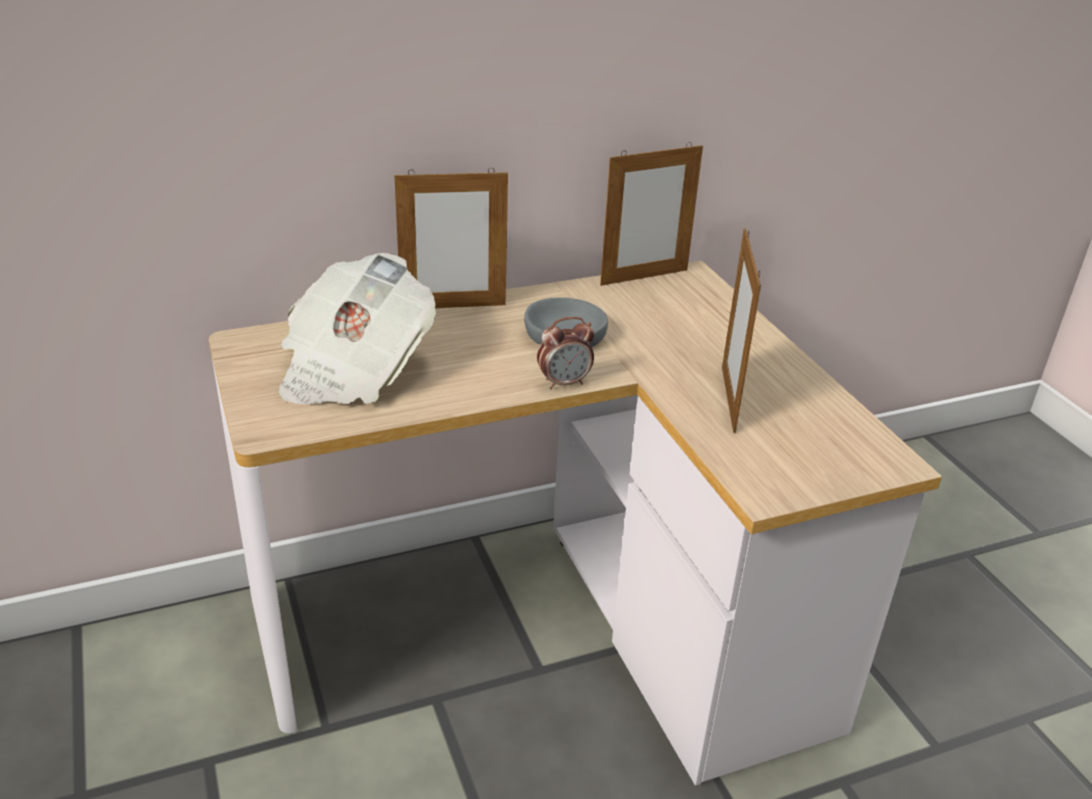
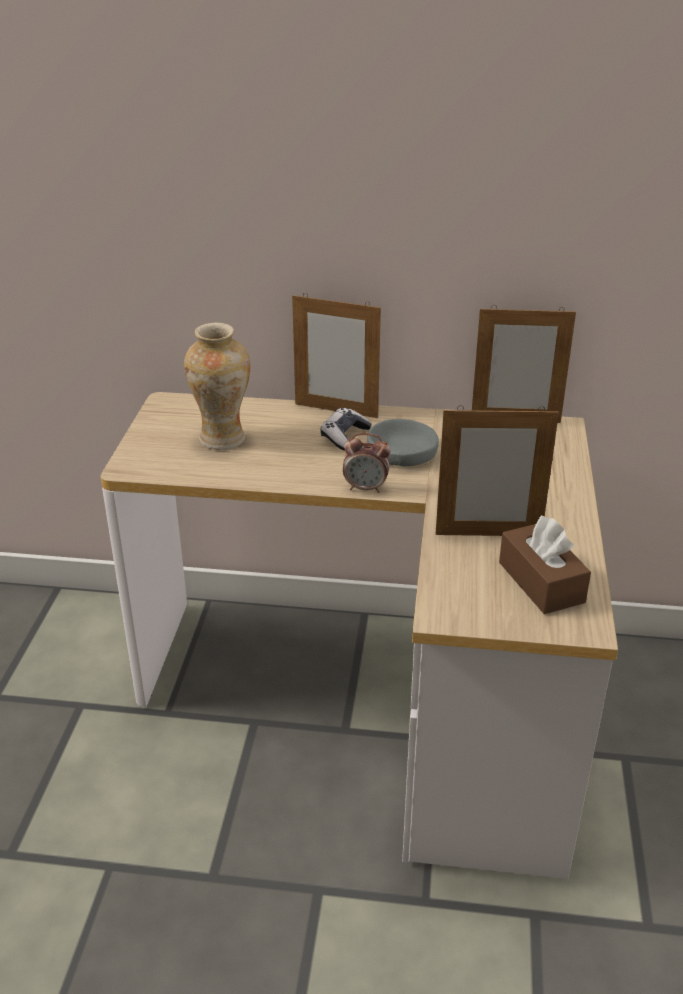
camera: 30 degrees right, 0 degrees up
(353, 369) = (222, 439): newspaper -> vase
(489, 332) = (344, 436): none -> game controller
(728, 398) = (488, 535): picture frame -> picture frame turned 120 degrees counterclockwise
(819, 432) = (541, 582): none -> brown tissue box

